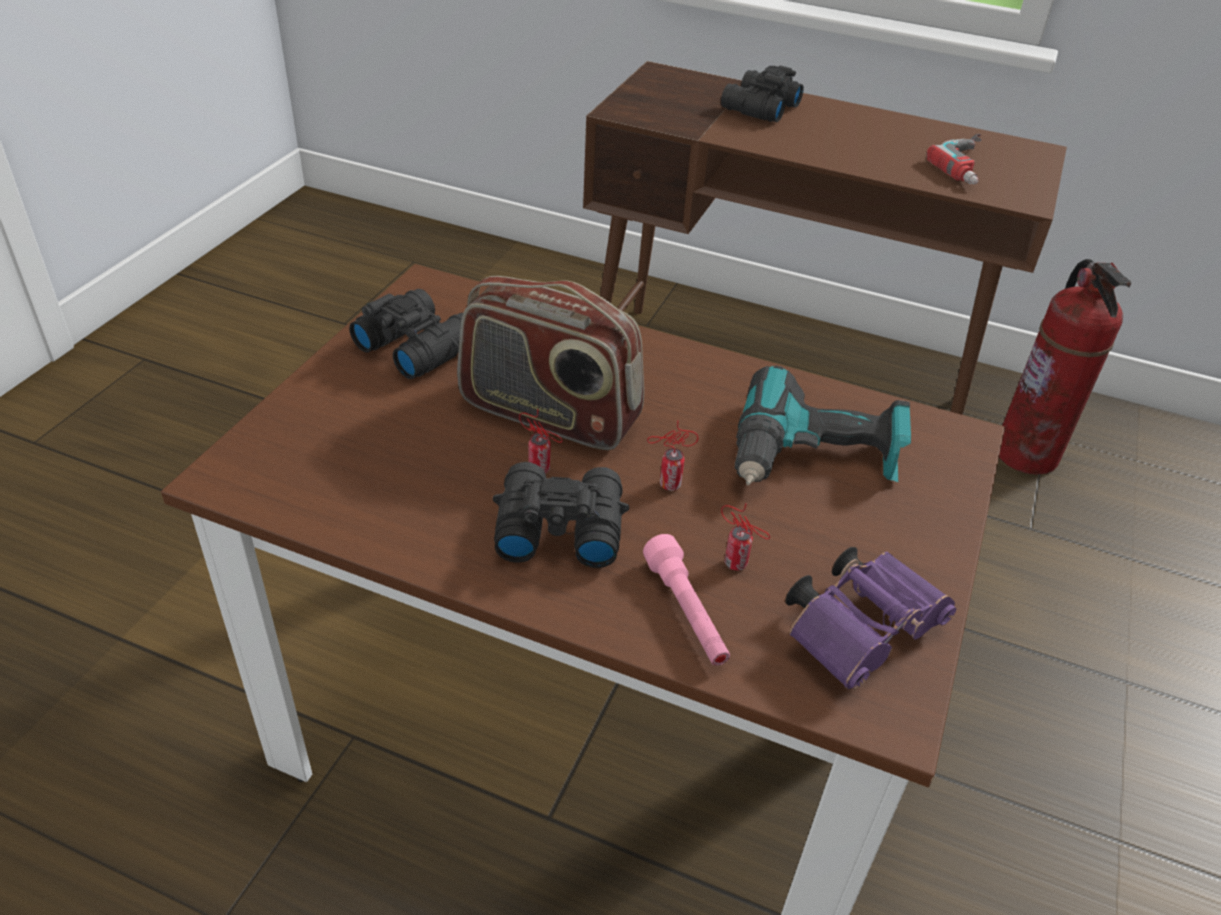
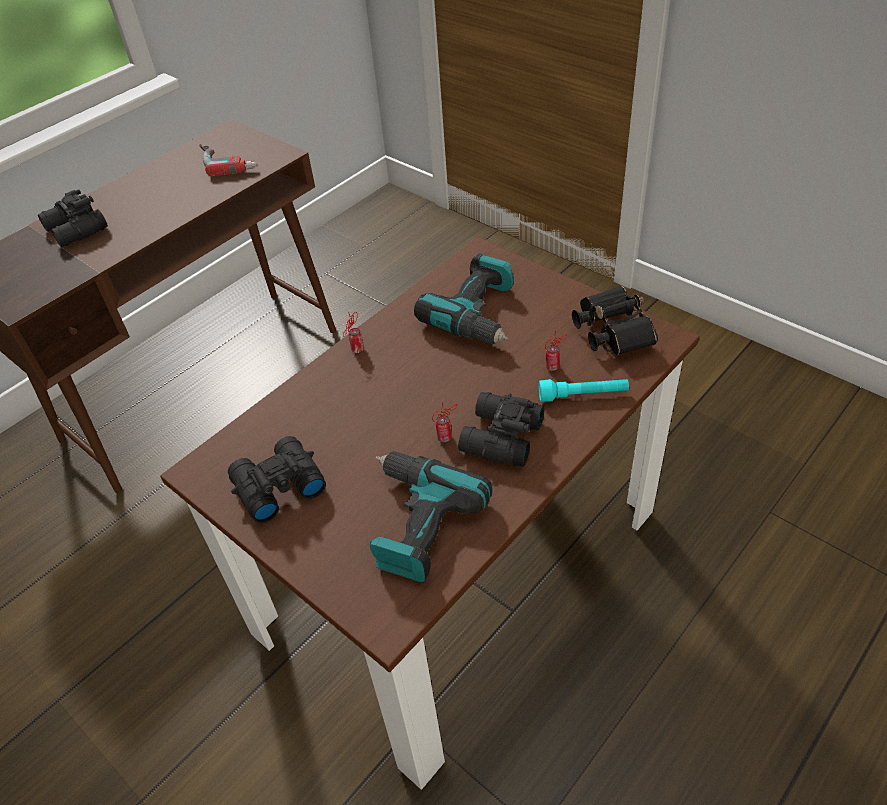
camera: 65 degrees left, 5 degrees up
(381, 471) = (416, 523): none -> power drill
(549, 414) = (390, 423): radio -> none
(667, 484) = (479, 381): can -> can (357, 351)
(686, 612) = (583, 395): pink flashlight -> turquoise flashlight
(863, 630) = (610, 332): purple binoculars -> black binoculars
(1026, 454) = (336, 287): fire extinguisher -> none

